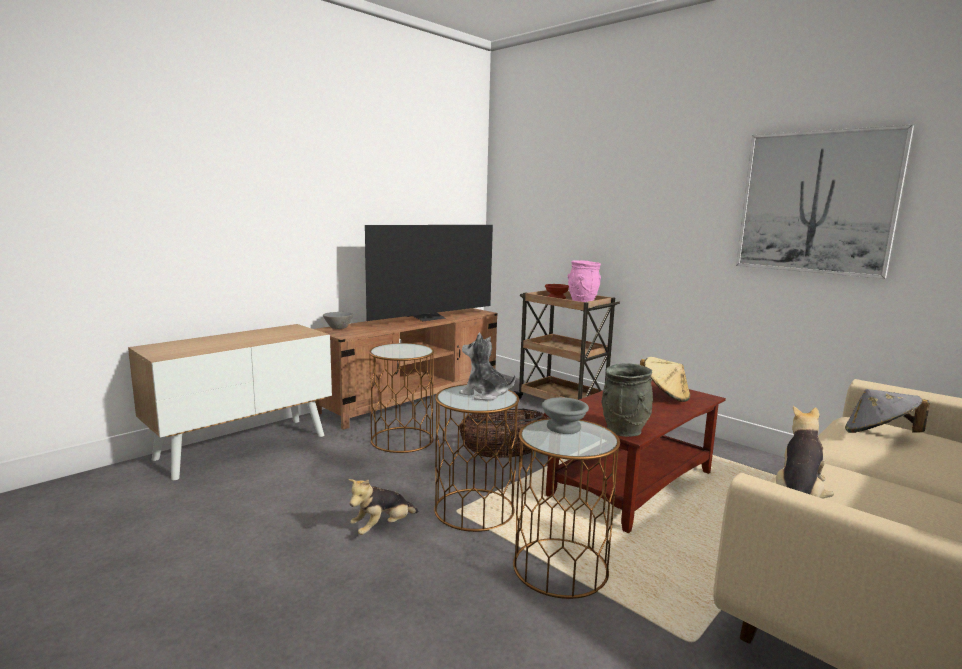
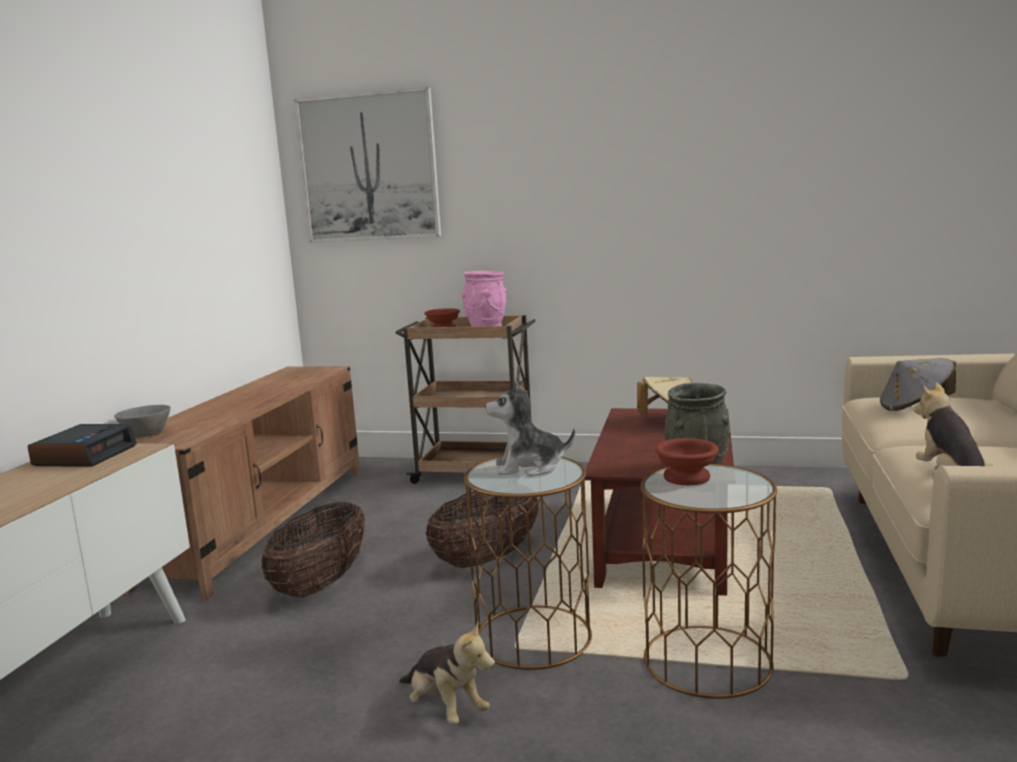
camera: 30 degrees left, 0 degrees up
(287, 330) = (85, 455): none -> alarm clock
(382, 527) = (445, 708): plush toy -> plush toy turned 60 degrees counterclockwise
(402, 439) = (321, 584): brown side table -> basket
(429, 318) = (266, 391): television -> none
(564, 428) = (688, 478): grey bowl -> brown bowl
(816, 203) = (761, 168): picture -> picture (369, 168)

